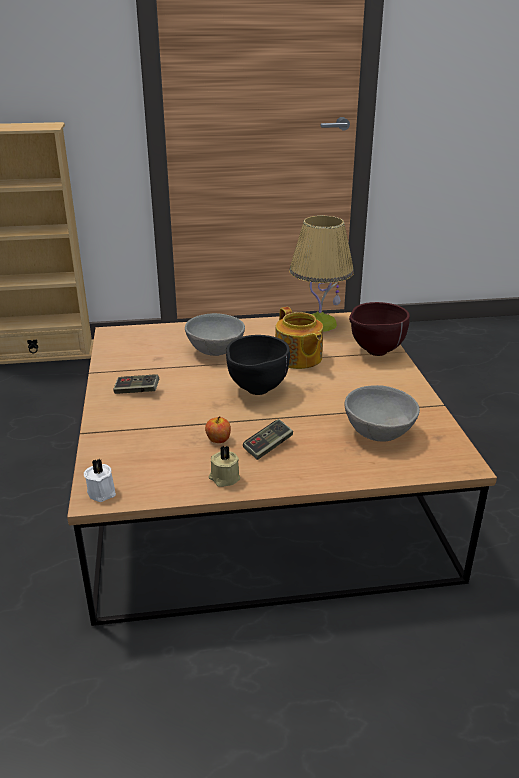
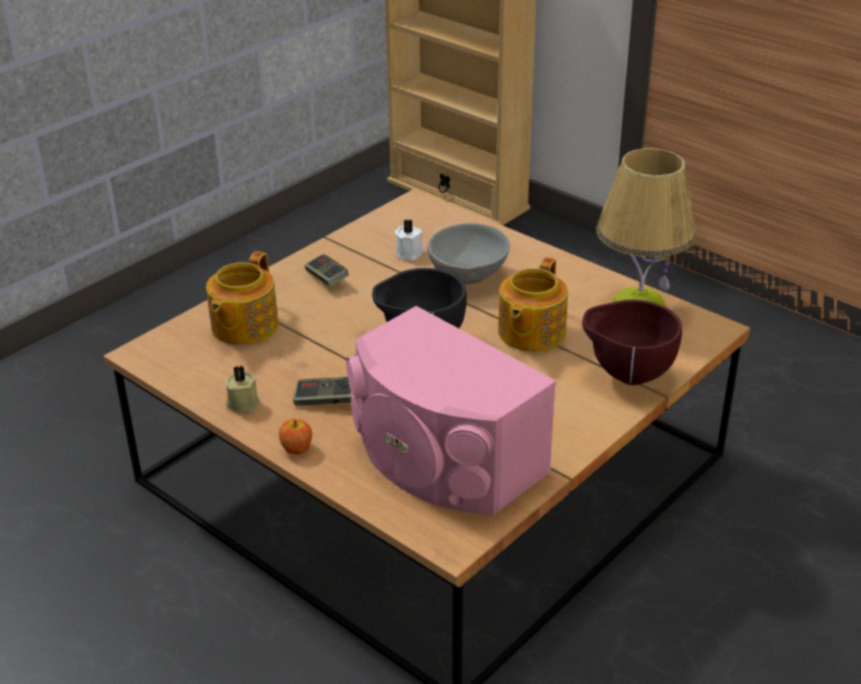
camera: 50 degrees right, 5 degrees up
(102, 491) = (152, 352): white candle -> white candle (410, 253)
(137, 442) = (243, 326): none -> teapot
(218, 440) = (301, 367): apple -> apple (296, 448)
(379, 433) = (442, 458): grey bowl -> pink speaker

